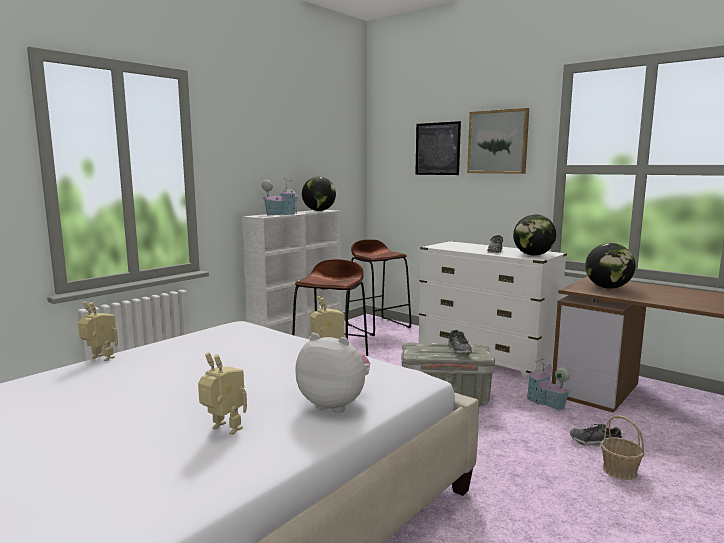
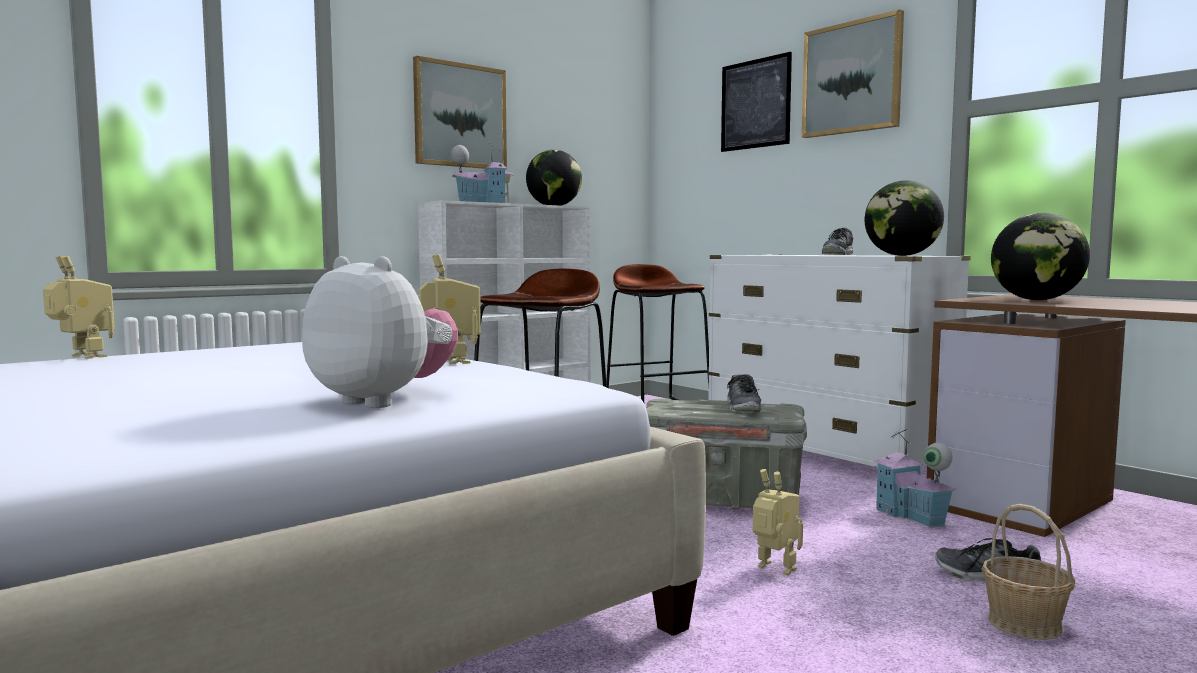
camera: 10 degrees right, 5 degrees down
(223, 430) = (139, 415): toy robot -> toy robot (774, 570)
(263, 159) = (459, 116): none -> picture

